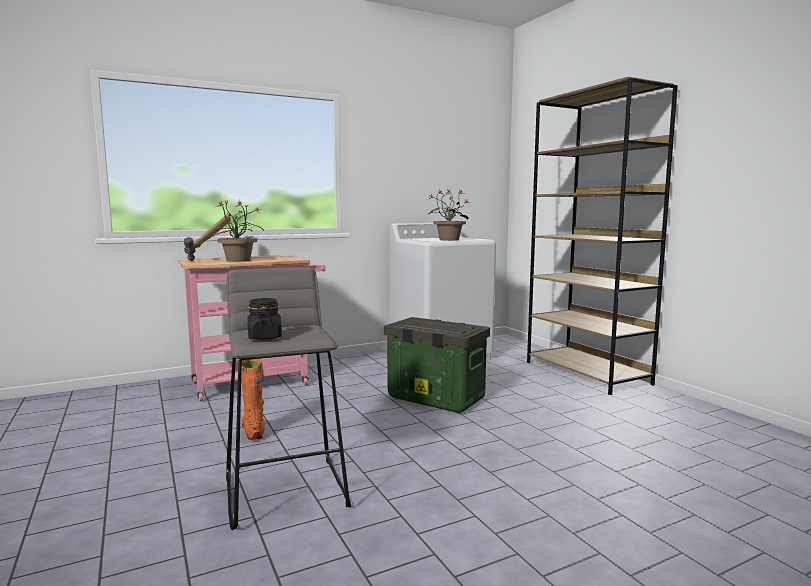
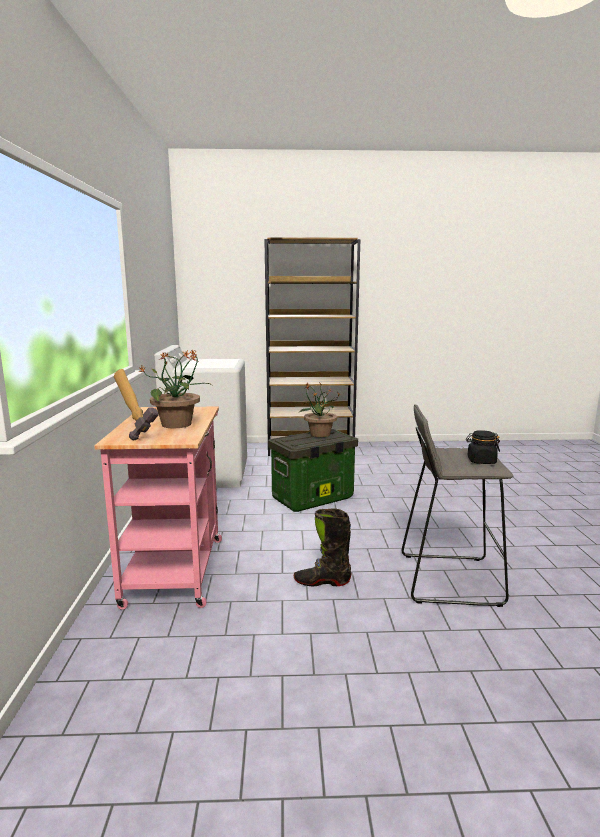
camera: 65 degrees left, 5 degrees up
(253, 431) = (322, 581): orange boot -> black boot
(448, 240) = (224, 363): potted plant -> potted plant (319, 434)

